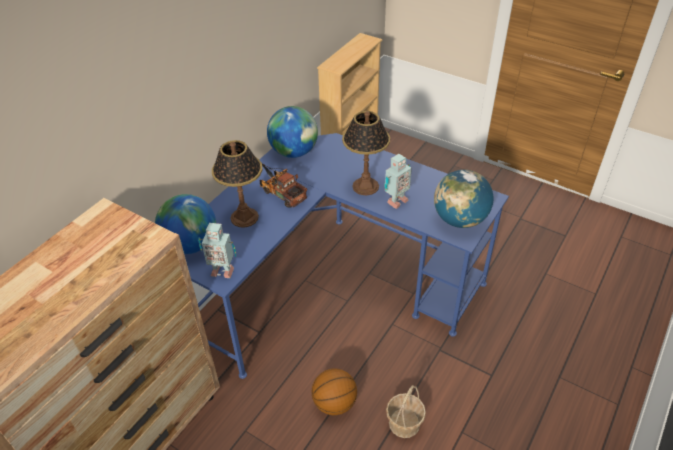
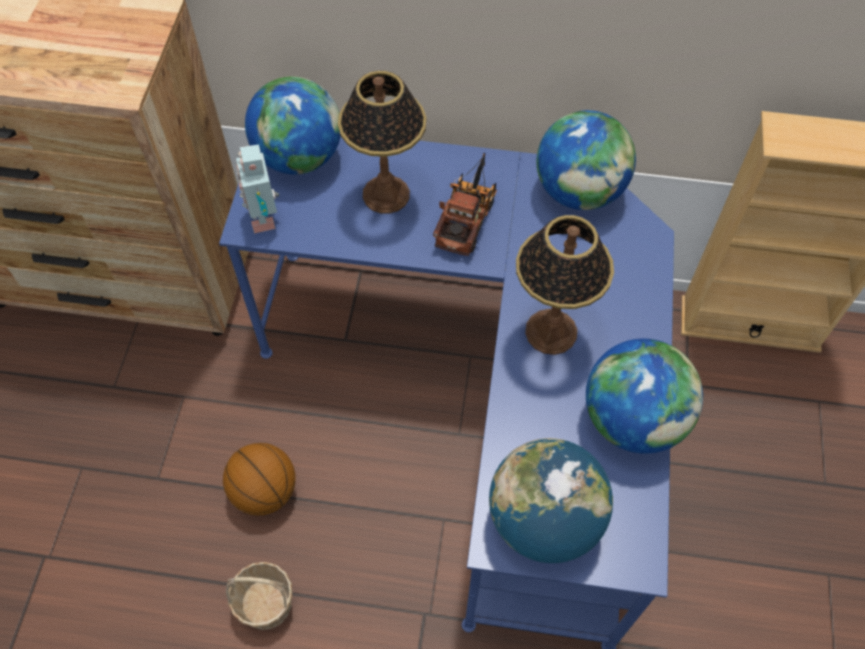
camera: 65 degrees right, 15 degrees up
(396, 201) = (537, 394): toy robot -> none
(424, 177) = (633, 420): none -> globe

